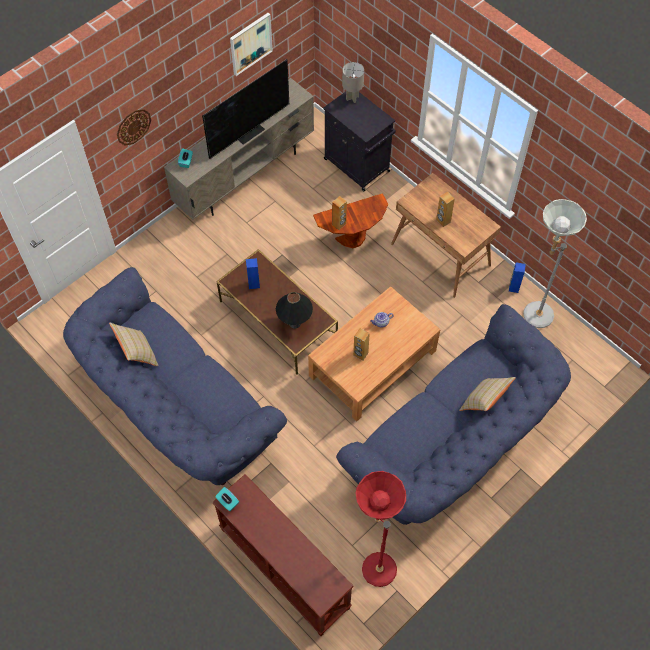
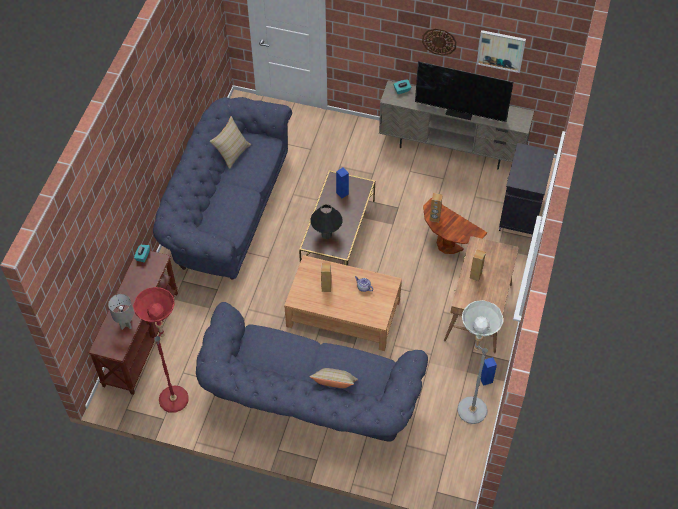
camera: 60 degrees right, 5 degrees down
(133, 126) = (371, 27): wall clock -> wall clock (439, 41)
(352, 98) = (542, 156): grey table lamp -> grey table lamp (126, 324)

